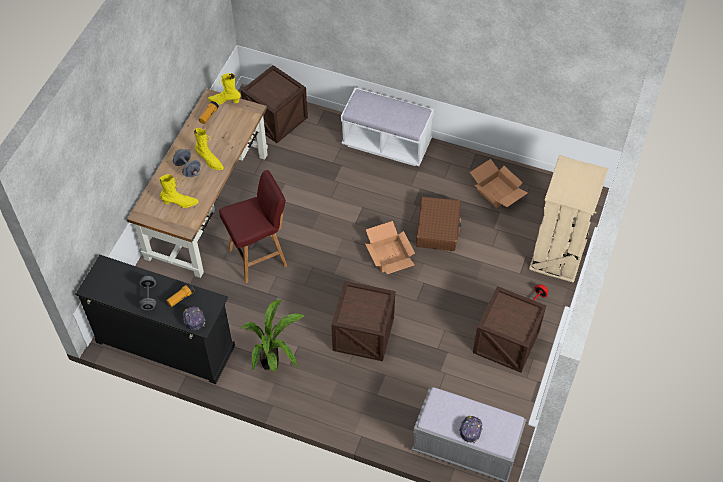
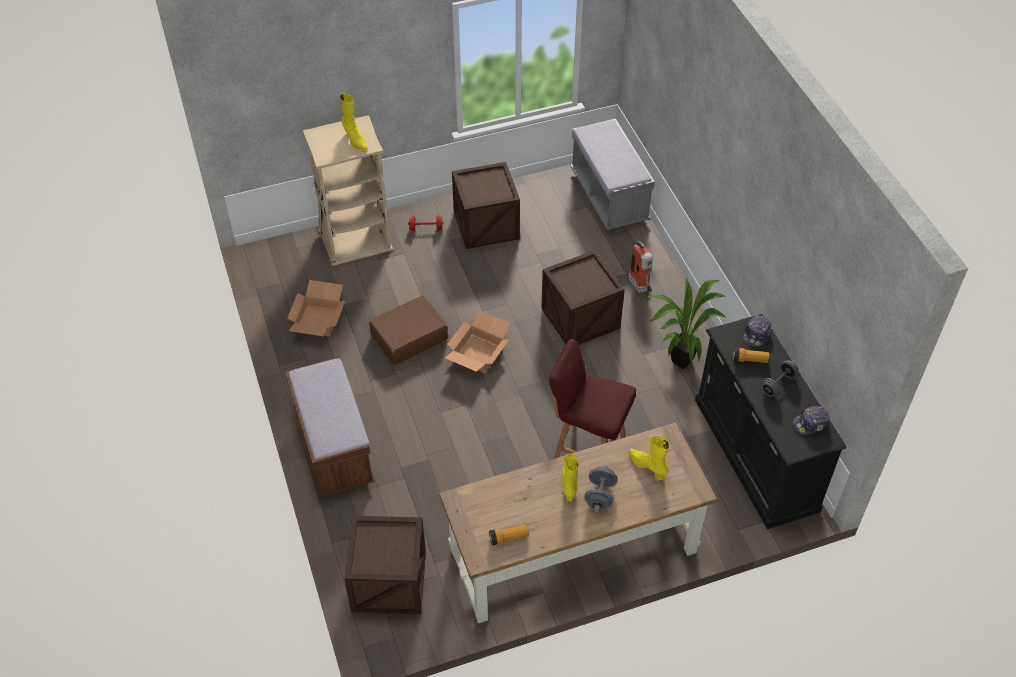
camera: 130 degrees left, 5 degrees down
(224, 101) = (471, 539): yellow boot -> yellow boot (355, 140)
(354, 393) = (641, 288): none -> fire extinguisher
(386, 144) = (333, 448): white bench -> brown bench
(470, 430) = (619, 148): cap -> cap (810, 424)

